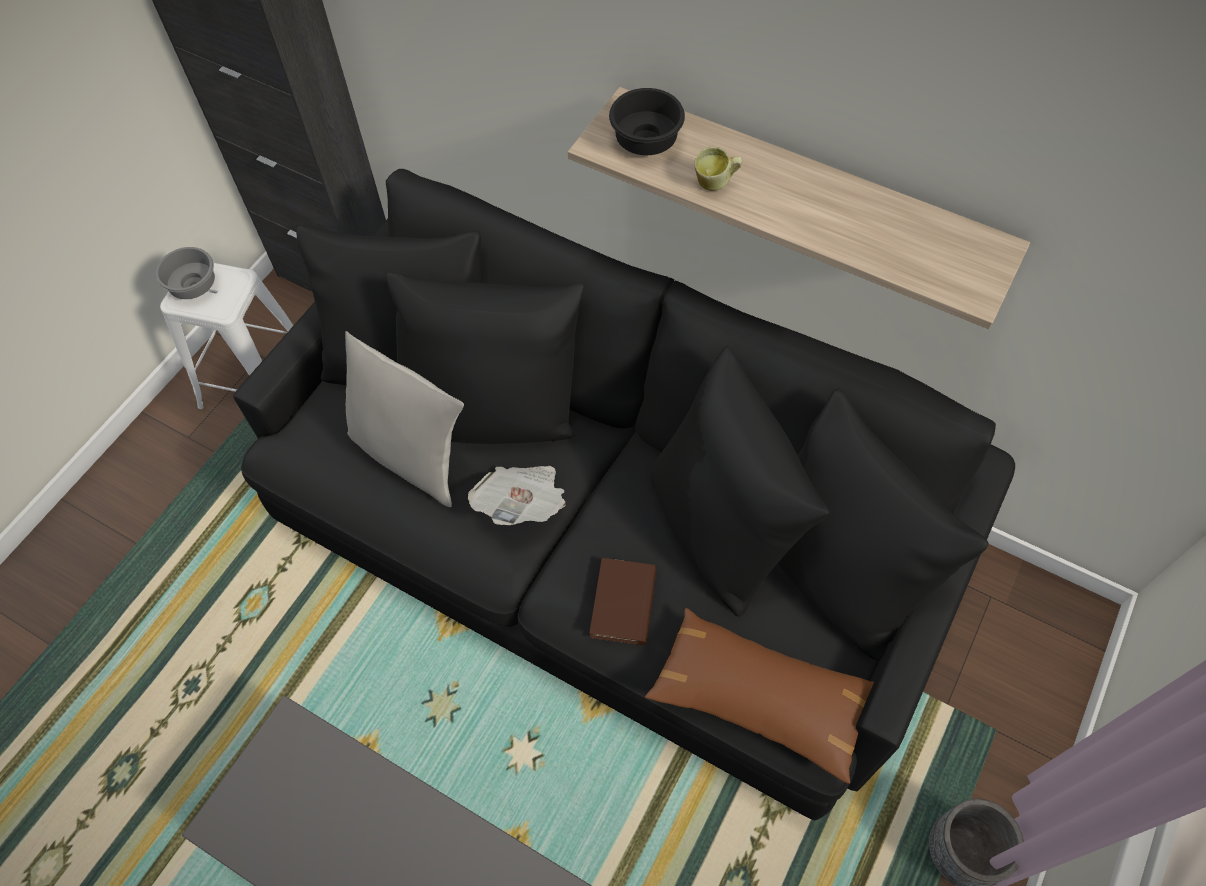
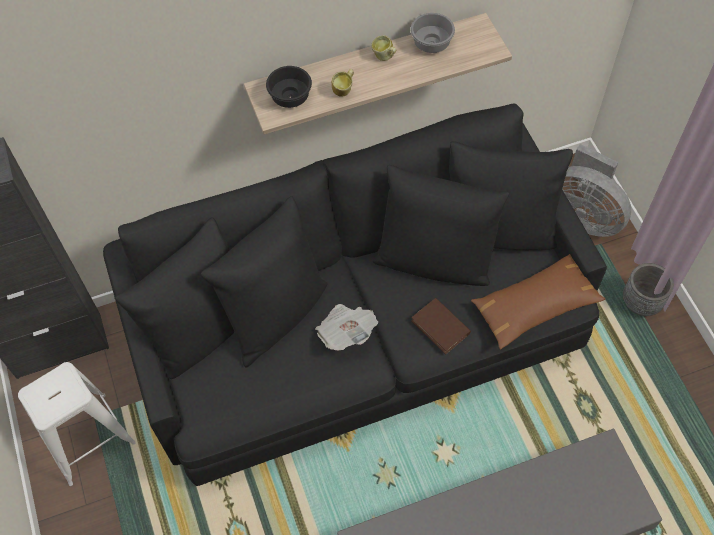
camera: 50 degrees left, 0 degrees up
(194, 284) = (41, 400): grey bowl -> grey bowl (430, 43)
(412, 455) = (267, 365): grey pillow -> none
(816, 187) = (384, 57): none -> mug
(1014, 674) = (582, 216): none -> grey fan

